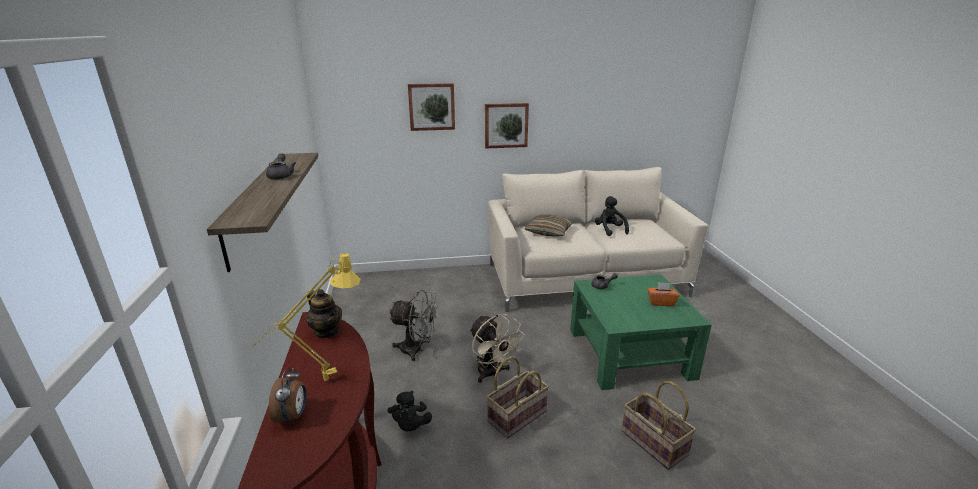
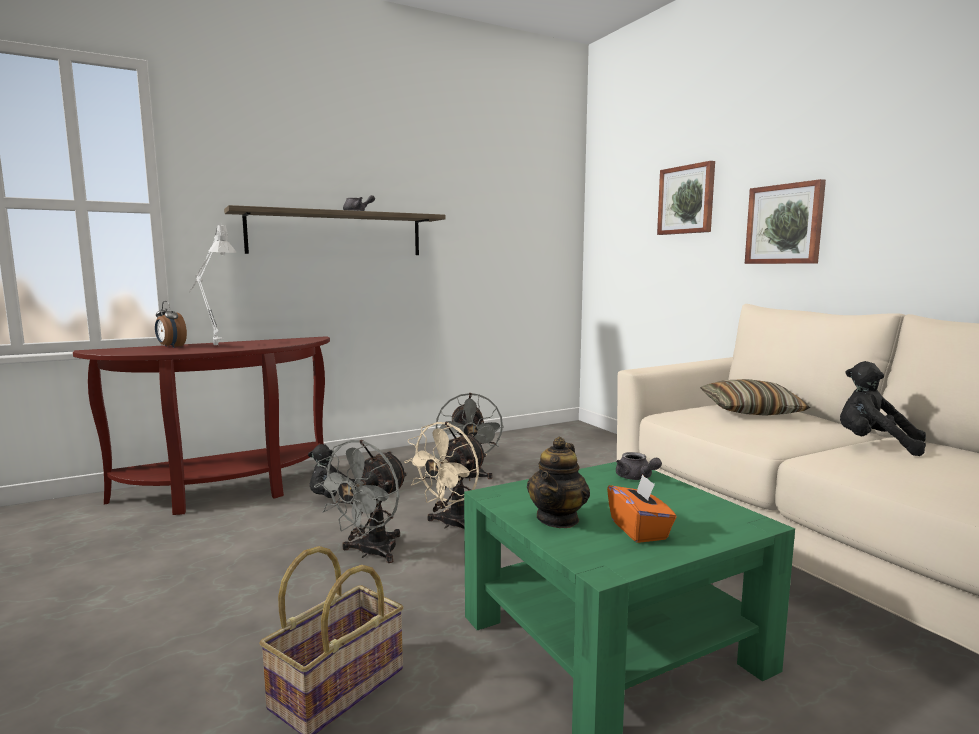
camera: 70 degrees right, 15 degrees down
(293, 416) = (171, 347): alarm clock -> alarm clock turned 60 degrees clockwise
(319, 383) = (213, 346): yellow table lamp -> grey table lamp
(327, 331) = (295, 341): teapot -> teapot (558, 519)
(516, 416) = (370, 553): basket -> grey fan
(609, 230) = (874, 445): black plush toy -> black plush toy turned 105 degrees counterclockwise

